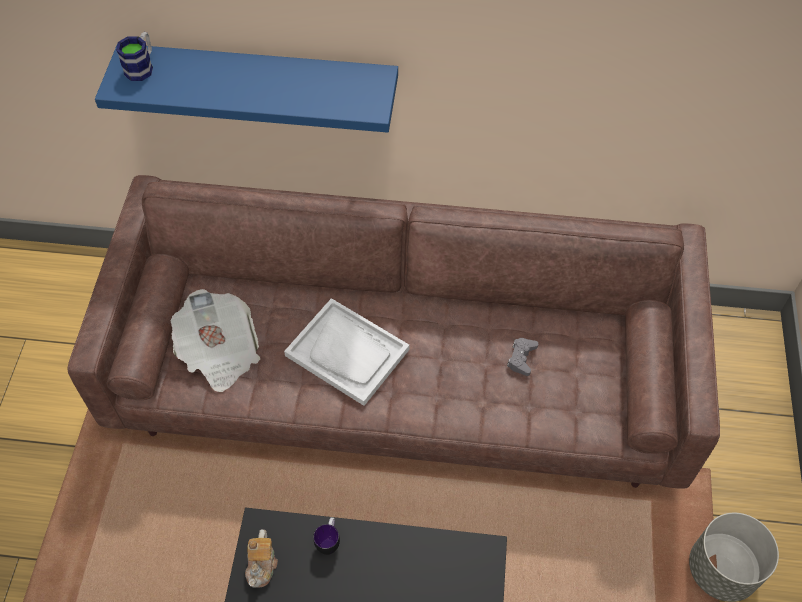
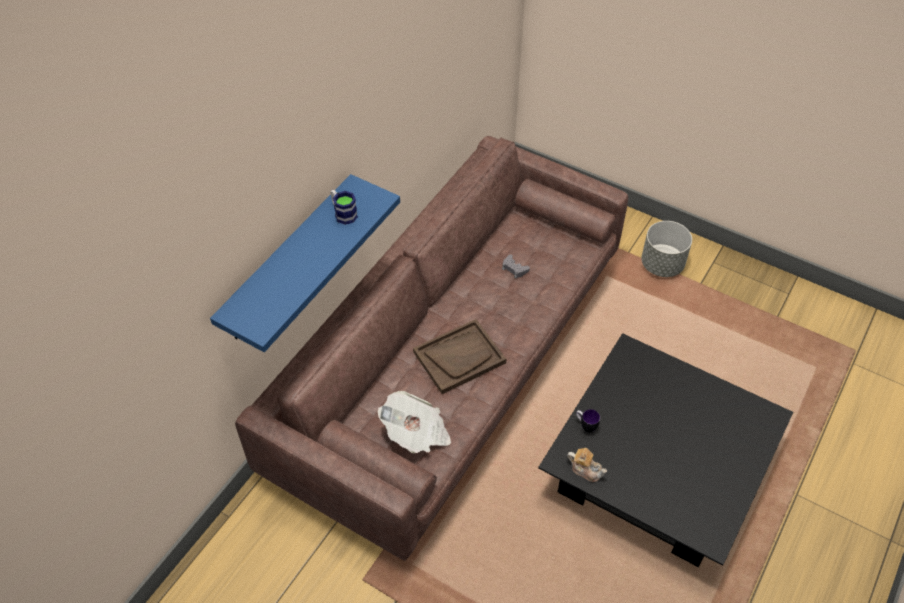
camera: 65 degrees left, 5 degrees down
(142, 67) = (249, 309): mug -> mug (343, 213)
(347, 353) = (459, 357): white tray -> brown tray

